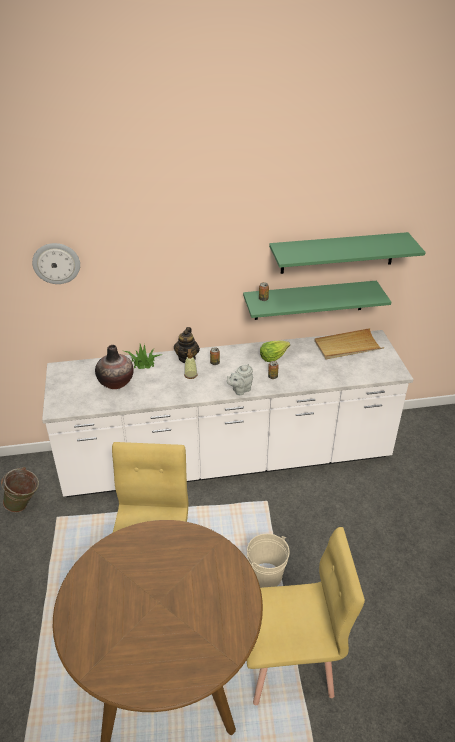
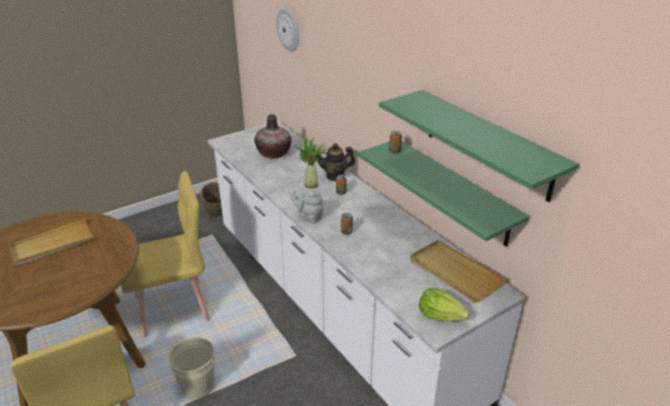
camera: 65 degrees right, 5 degrees down
(129, 592) = (52, 244): none -> beige tray
(273, 356) = (382, 224): lettuce -> lettuce (441, 315)

